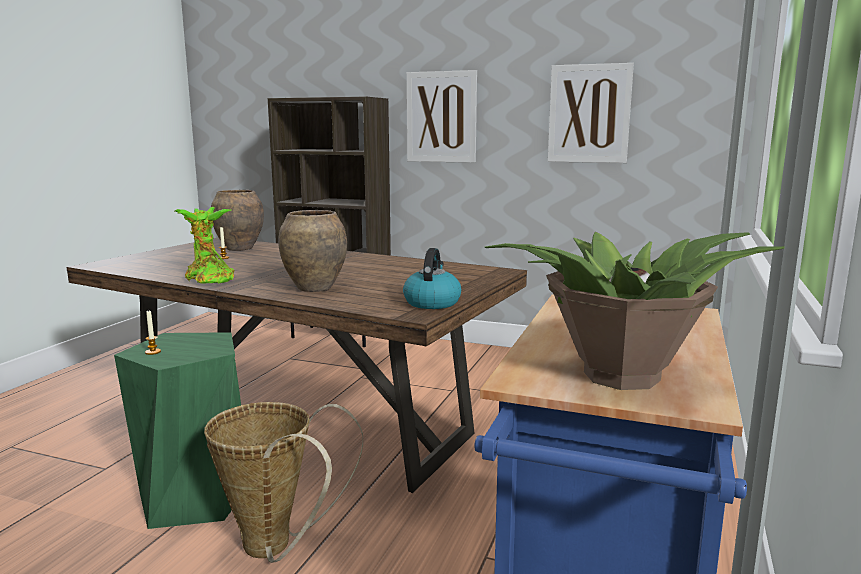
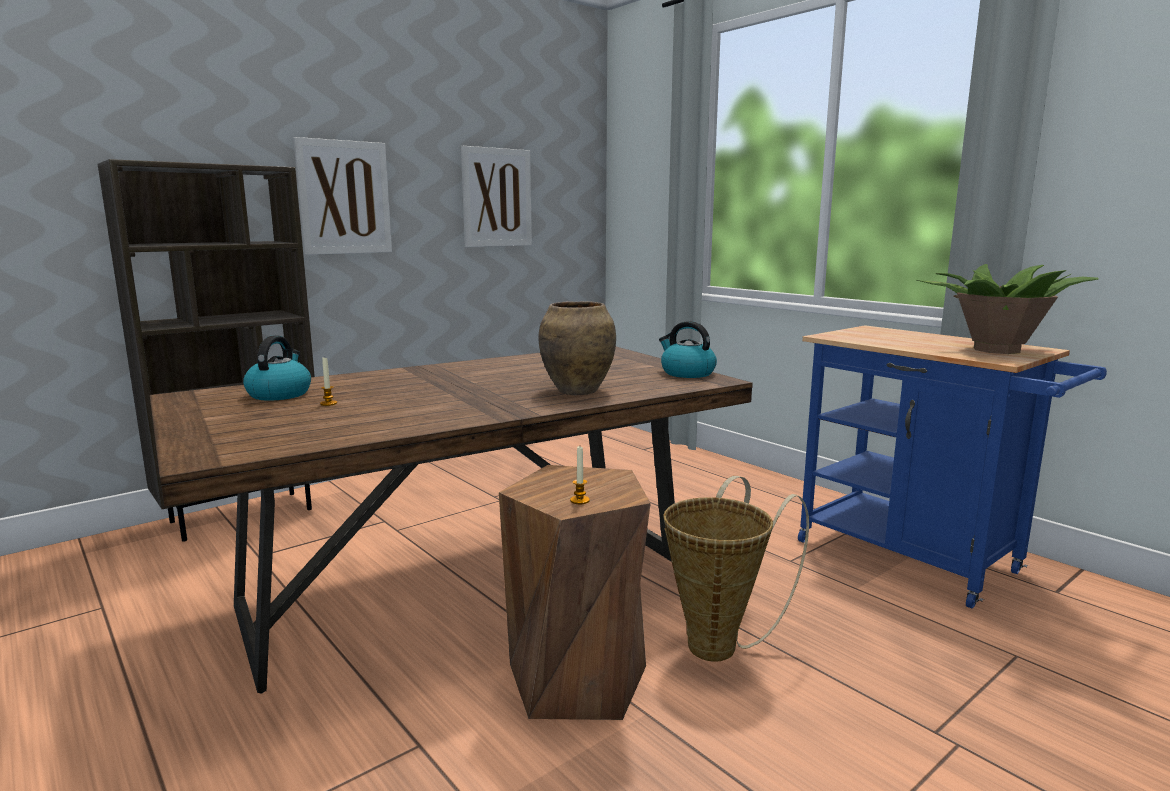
camera: 60 degrees left, 0 degrees up
(194, 497) = (577, 678): green stool -> brown stool
(208, 279) = (454, 417): potted plant -> none
(239, 248) = (279, 394): brown vase -> kettle

